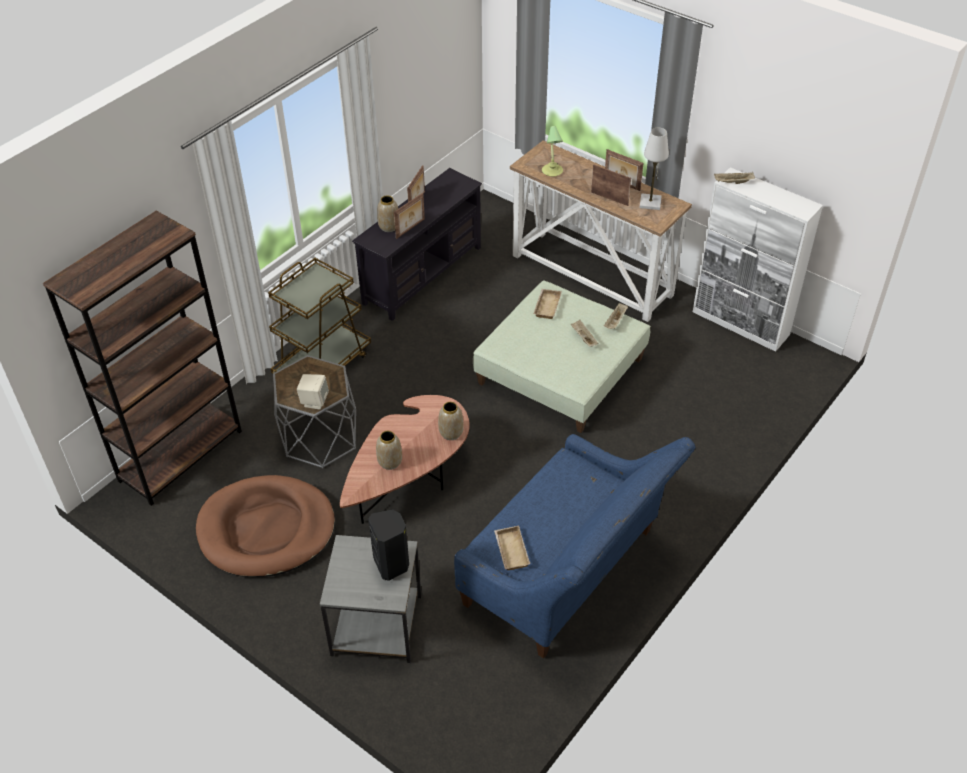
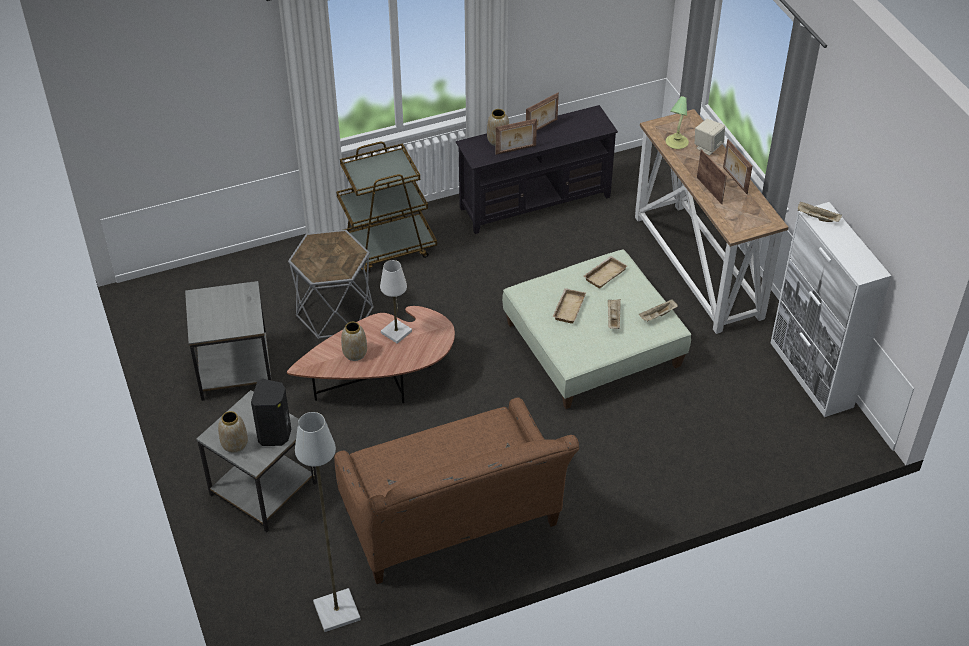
camera: 30 degrees right, 0 degrees up
(181, 455) = (214, 277): brown bookcase -> none
(266, 530) = (236, 369): brown dog bed -> grey side table
(314, 401) = (320, 272): beige speaker -> beige speaker (707, 147)
(451, 432) = (426, 351): vase -> vase (235, 444)
(510, 550) = (386, 471): beige tray -> beige tray (568, 308)
(528, 701) = (336, 612): none -> grey floor lamp
(568, 573) = (454, 525): blue sofa -> brown sofa
(650, 203) = (746, 210): white table lamp -> white table lamp (396, 332)

